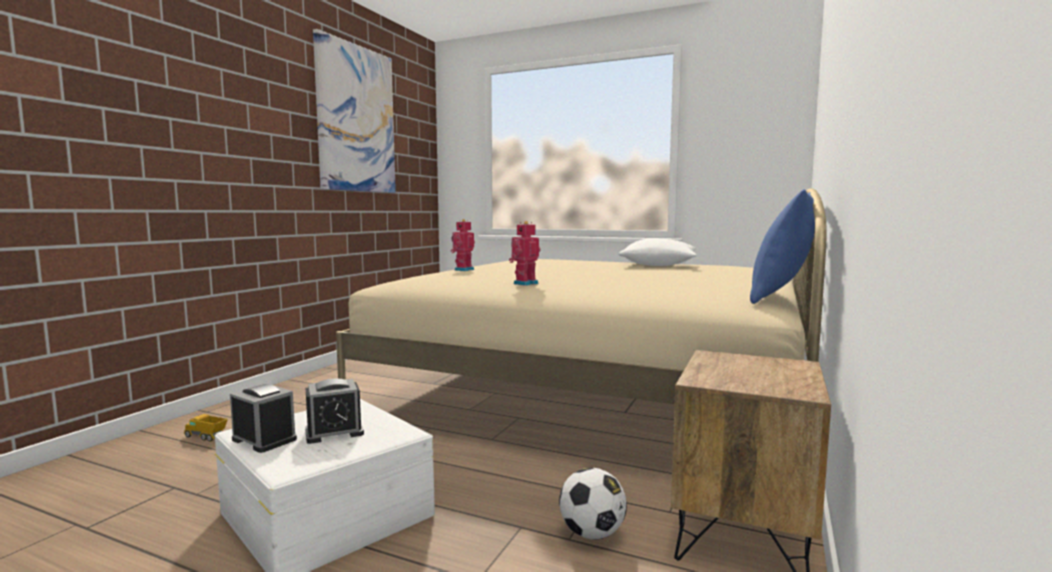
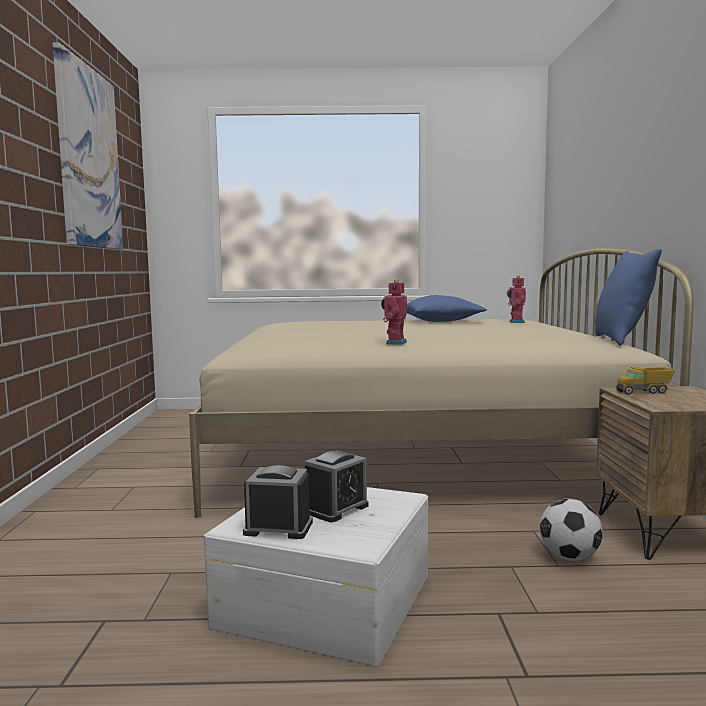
camera: 25 degrees left, 0 degrees up
(206, 437) = (51, 565): toy truck -> toy truck (644, 392)
(463, 270) = (278, 335): toy robot -> toy robot (515, 322)
(658, 265) = (441, 321): white pillow -> blue pillow

